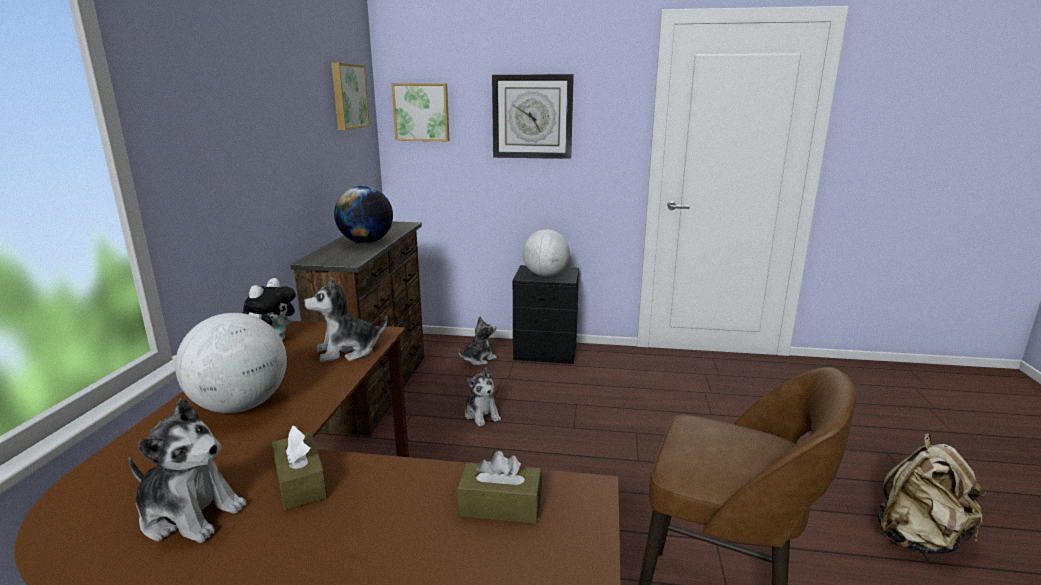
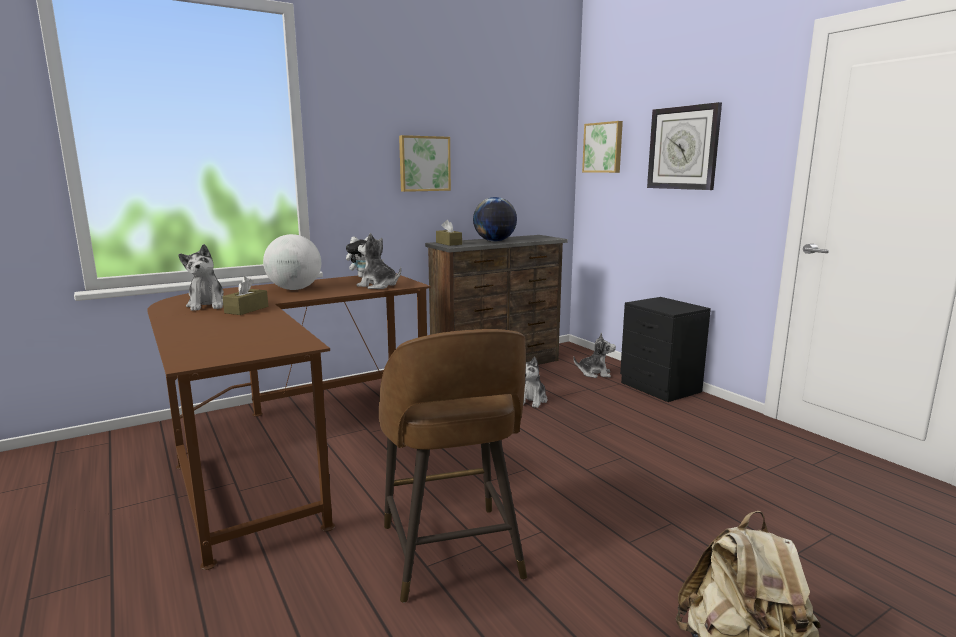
camera: 50 degrees right, 5 degrees down
(348, 96) = (532, 133): picture -> picture (424, 163)
(500, 506) = (269, 336): brown tissue box -> brown tissue box (448, 243)
(545, 275) = (661, 305): globe -> none

